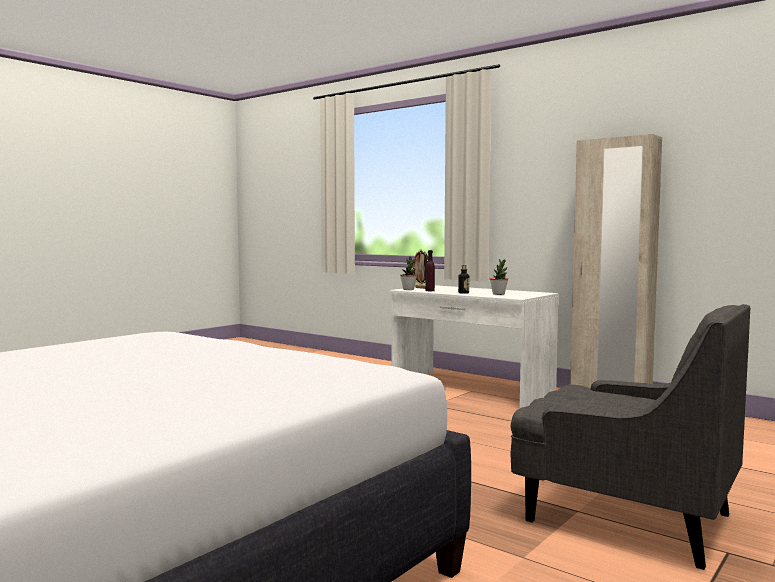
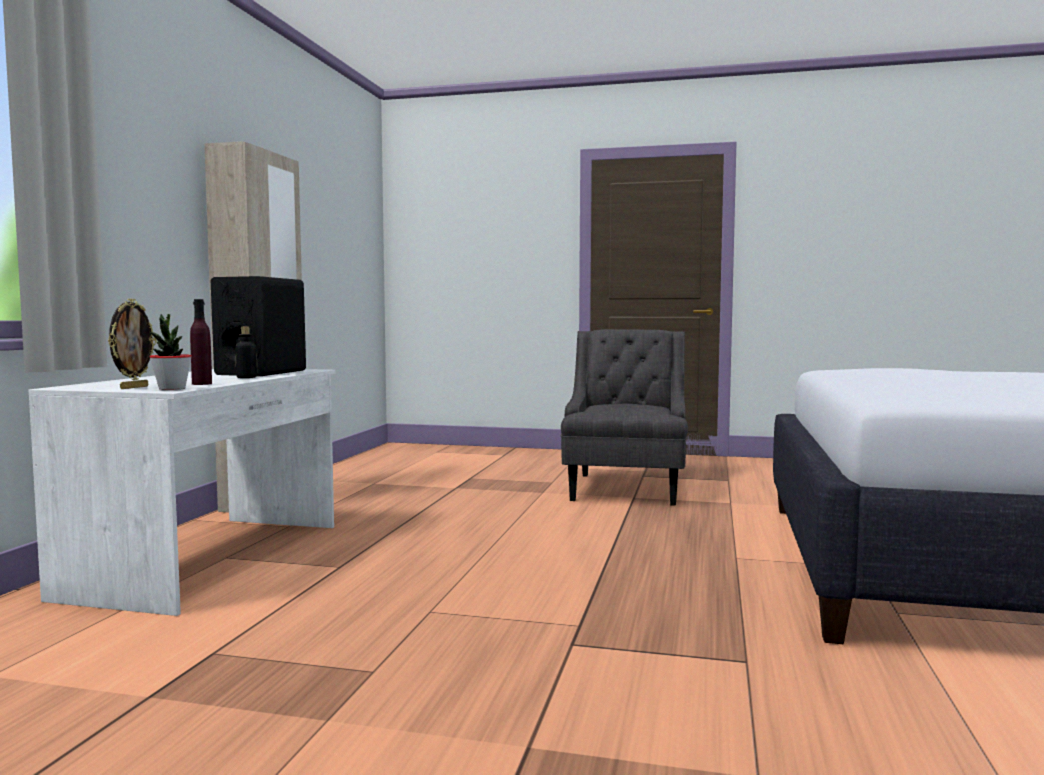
camera: 115 degrees left, 0 degrees up
(498, 294) = (262, 372): potted plant -> black speaker

